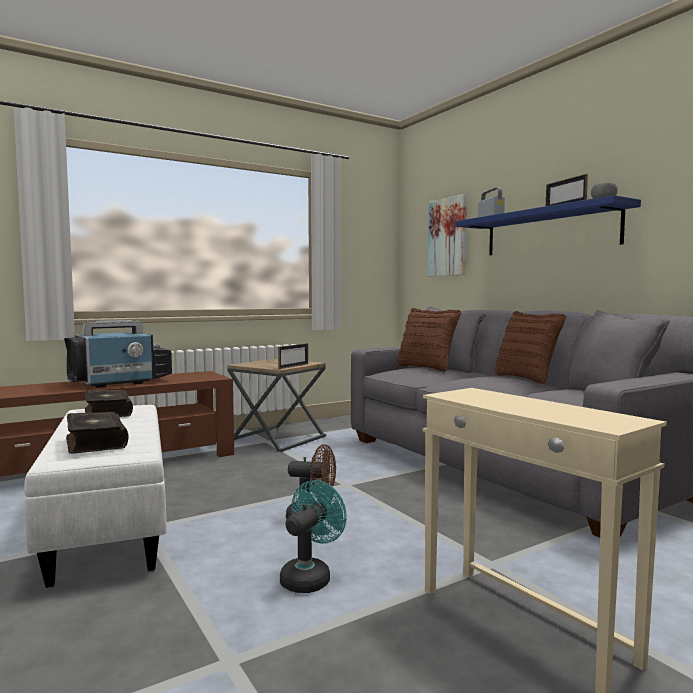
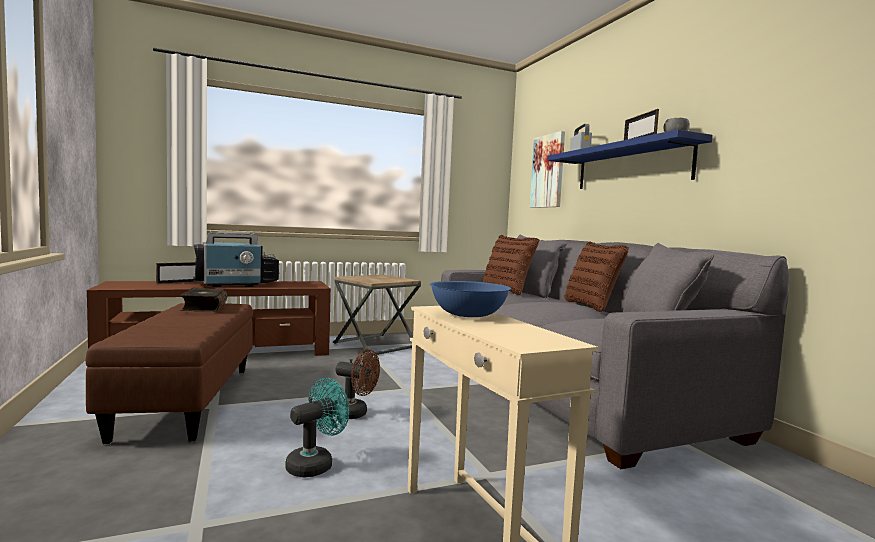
camera: 10 degrees right, 0 degrees up
(94, 442) = (164, 329): book -> none
(108, 525) = (186, 401): white ottoman -> brown ottoman
(293, 366) = (388, 281): picture frame -> picture frame (180, 282)
(496, 399) = (469, 315): none -> blue bowl

